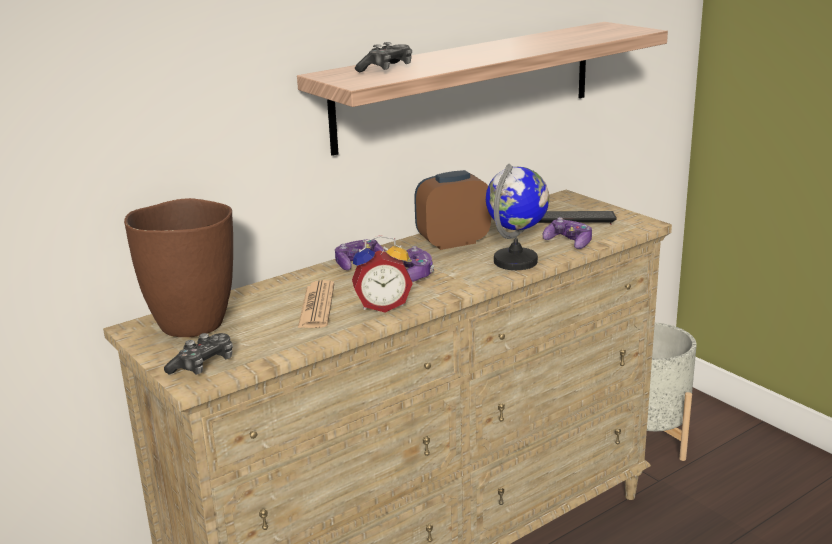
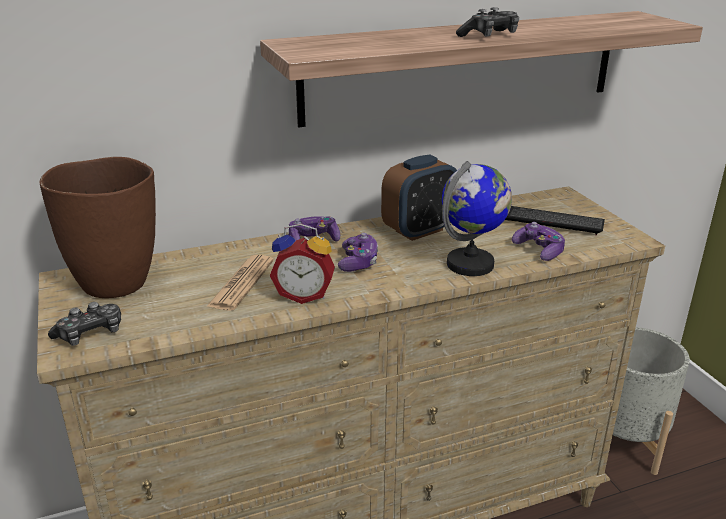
camera: 15 degrees right, 5 degrees up
(386, 69) = (353, 42): game controller -> game controller (489, 36)
(453, 242) = (419, 230): alarm clock -> alarm clock turned 150 degrees clockwise

